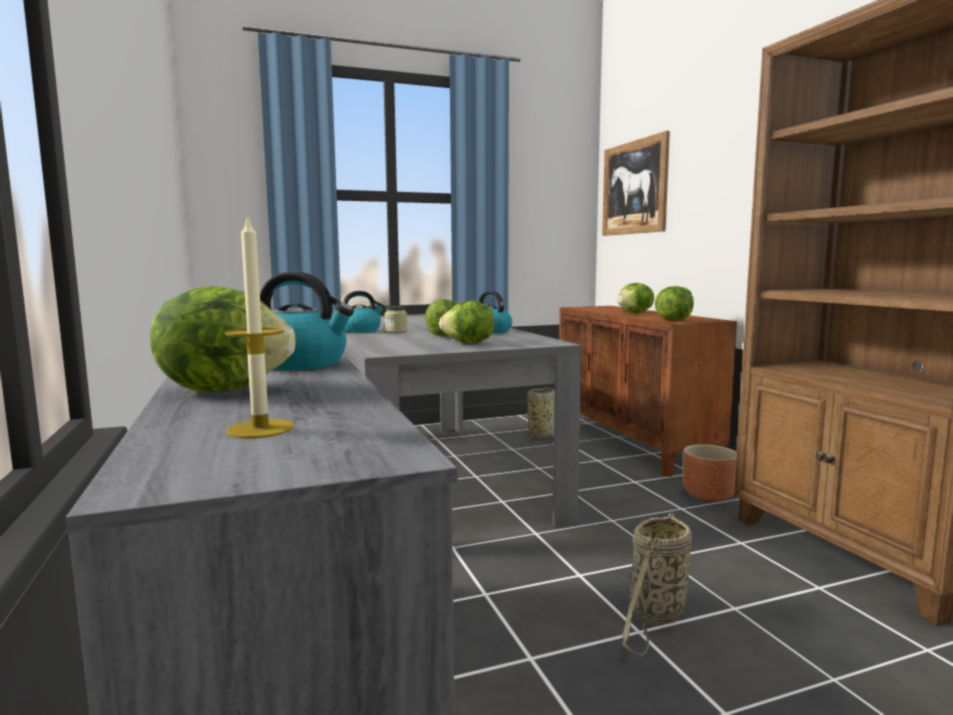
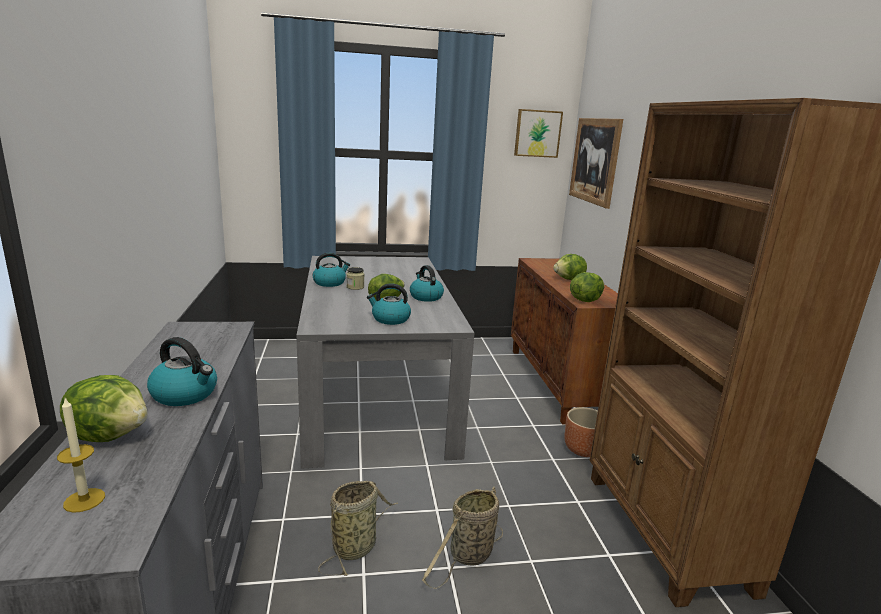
camera: 10 degrees right, 10 degrees up
(469, 343) = (390, 319): lettuce -> kettle
(542, 434) = (488, 362): basket -> basket (356, 546)
(560, 170) = (537, 133): none -> picture

